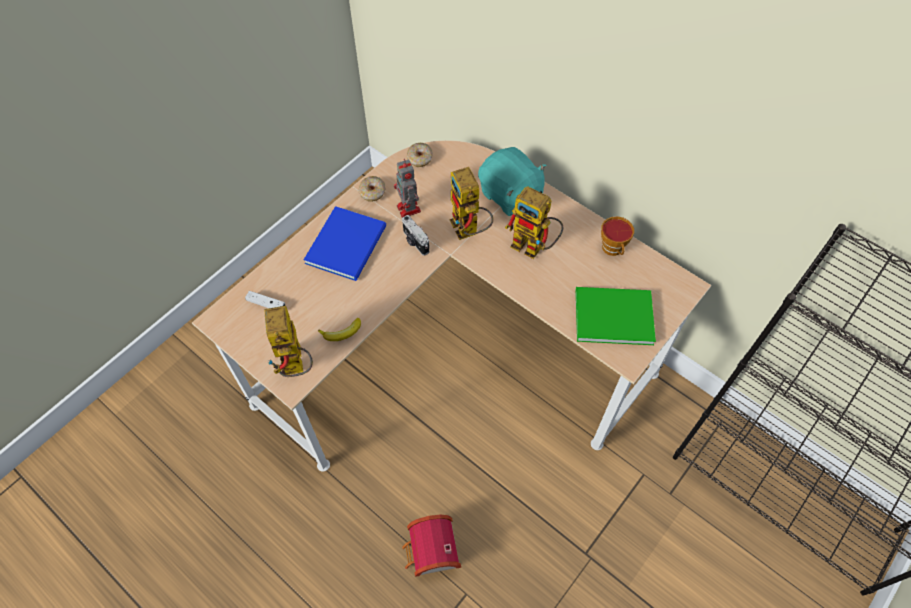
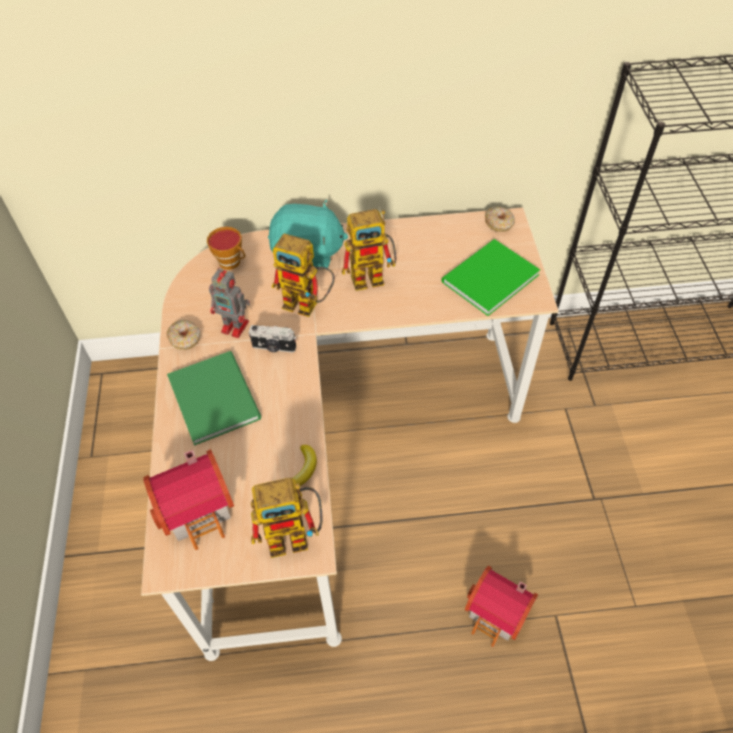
camera: 45 degrees left, 5 degrees down
(266, 304) = (199, 510): white game controller -> toy house
(296, 367) = (296, 535): toy robot -> toy robot turned 45 degrees counterclockwise
(349, 243) = (215, 395): blue book -> green book
(420, 158) = (195, 281): donut -> donut (499, 223)
(613, 249) = (432, 234): cup -> cup (232, 262)

